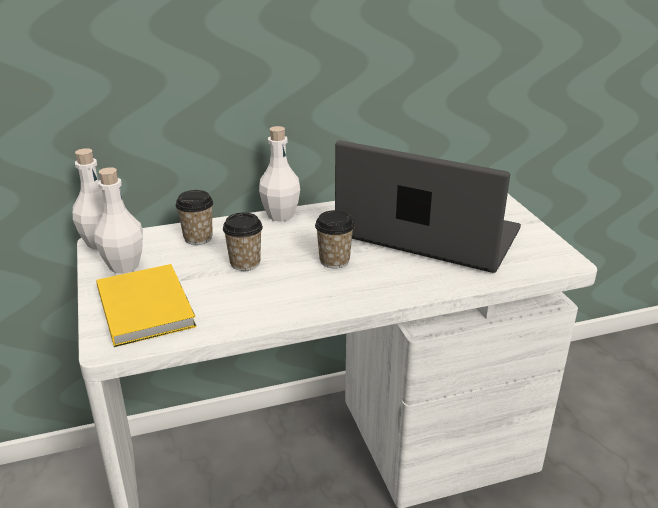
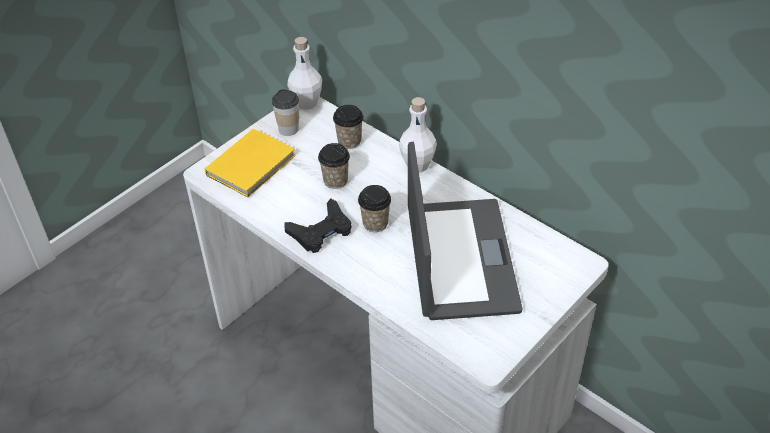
camera: 60 degrees right, 15 degrees up
(124, 265) = (288, 129): white bottle -> cup
(310, 295) = (321, 231): none -> black game controller

